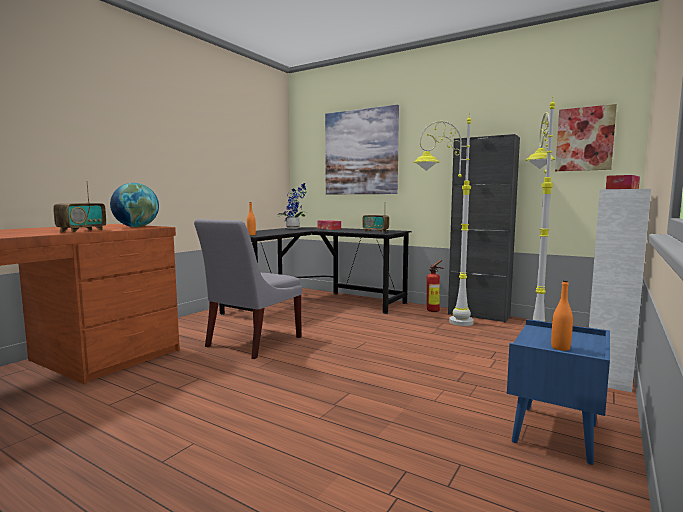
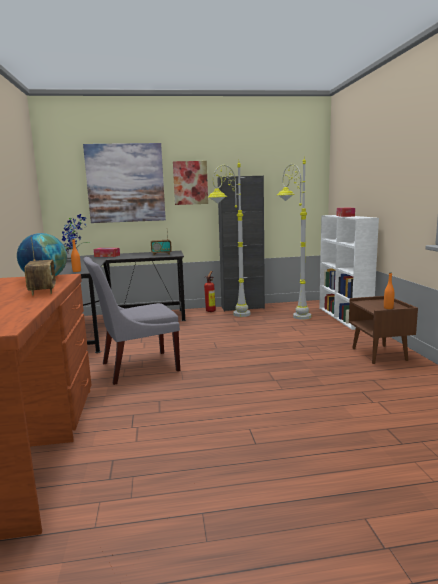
camera: 40 degrees left, 5 degrees up
(251, 343) = (136, 367): grey chair -> grey chair turned 75 degrees clockwise
(556, 434) = (379, 354): blue nightstand -> brown nightstand
(584, 139) = (297, 179): picture -> picture (190, 183)

